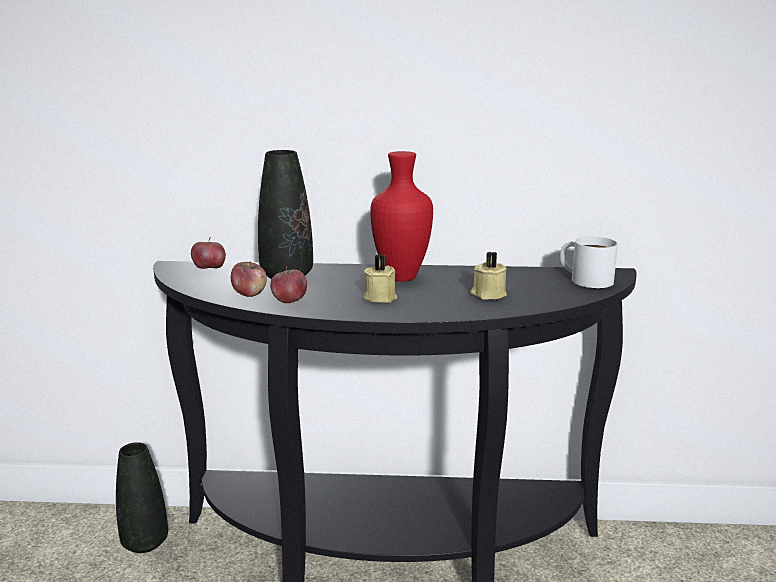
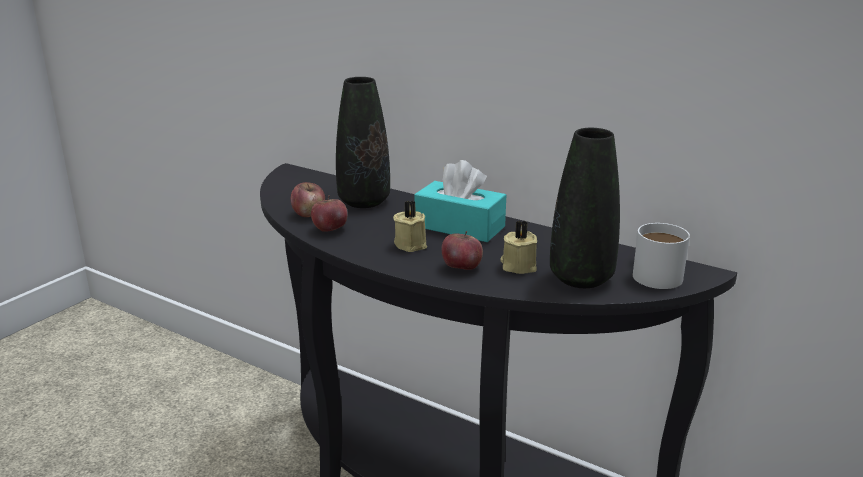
camera: 30 degrees right, 5 degrees up
(145, 543) = (258, 410): black vase -> black vase (581, 278)
(209, 268) = (313, 180): apple -> apple (461, 267)
(399, 278) = (459, 226): red vase -> turquoise tissue box

